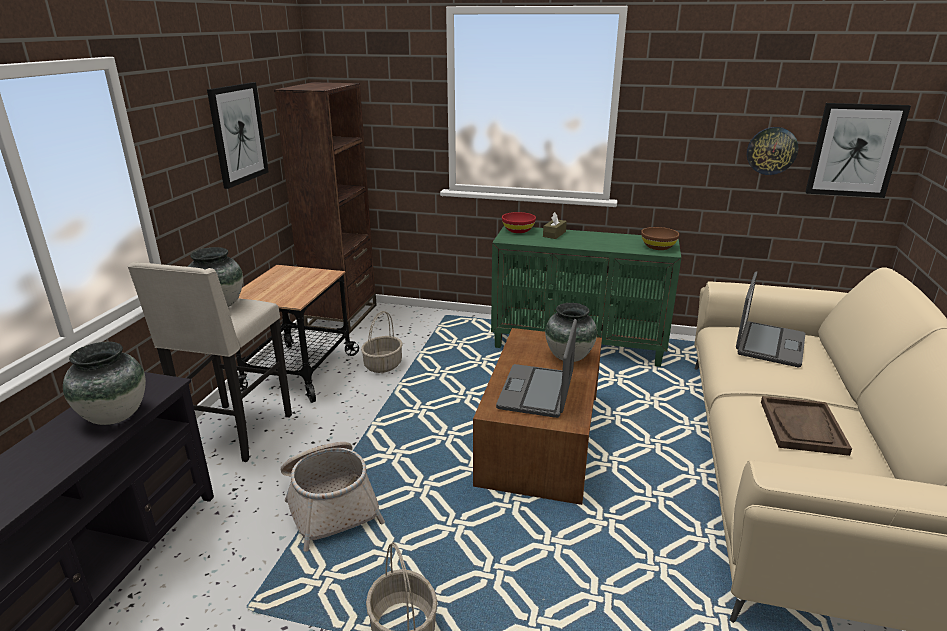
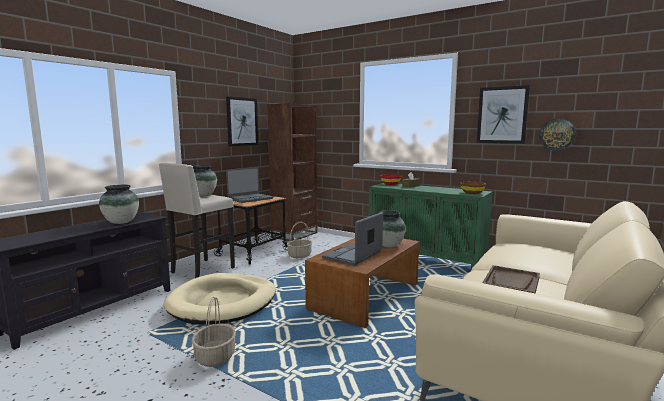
camera: 20 degrees right, 15 degrees down
(330, 502) = (223, 302): basket -> beige dog bed
(769, 344) = (529, 250): laptop -> laptop (250, 199)
(855, 150) = (619, 132): picture -> picture (502, 115)

